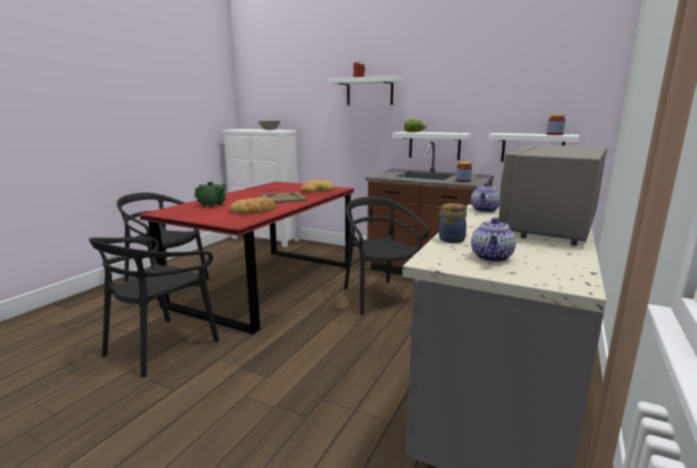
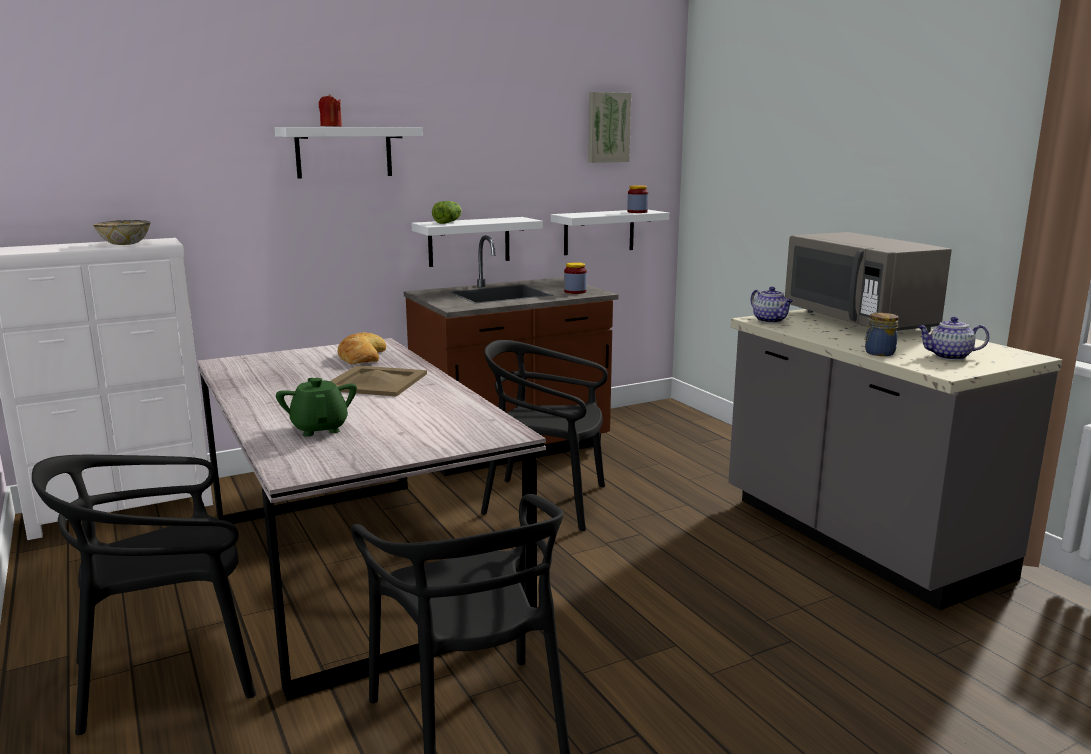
camera: 55 degrees left, 0 degrees up
(254, 211) = (436, 411): bread -> none
(267, 284) = (360, 566): red dining table -> grey dining table
(492, 258) = (948, 356): teapot -> teapot turned 135 degrees clockwise
(547, 72) = (607, 127): none -> picture

